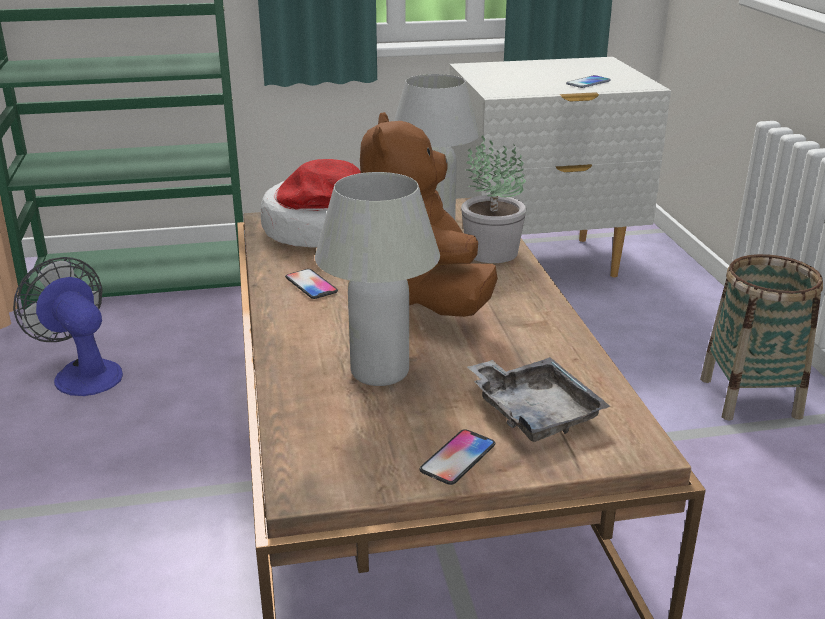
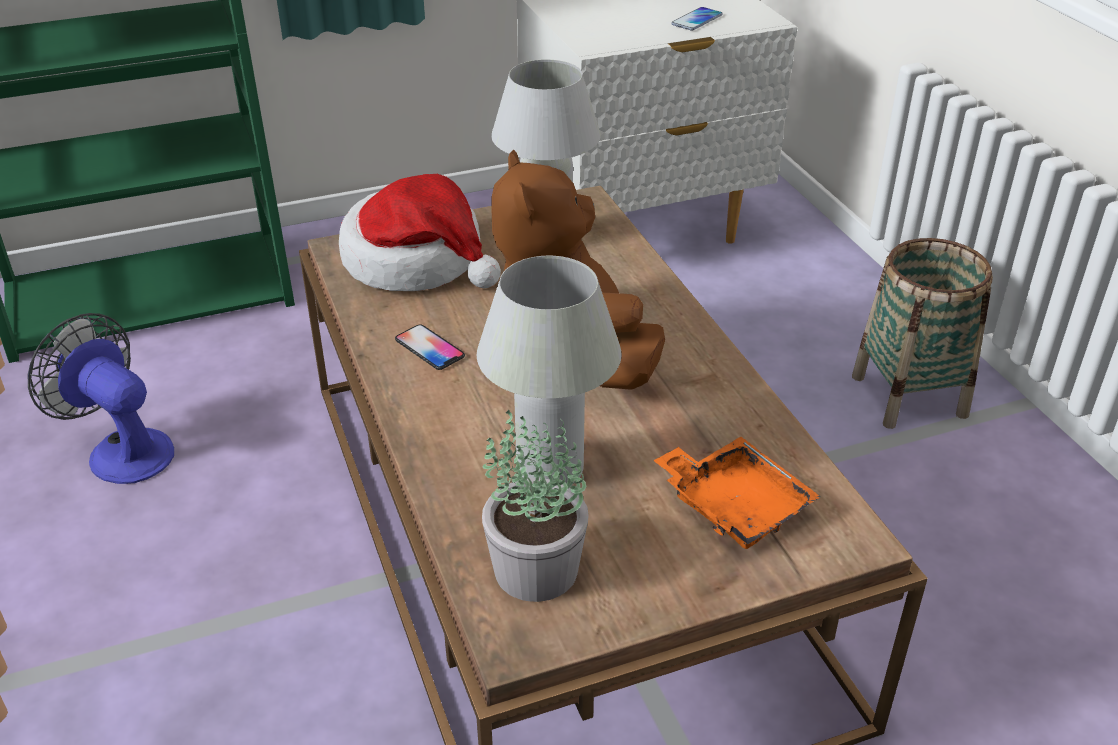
camera: 10 degrees left, 10 degrees up
(458, 458) = (669, 579): phone -> none
(490, 252) = (625, 275): potted plant -> potted plant (534, 570)
(534, 411) = (734, 505): grey tray -> orange tray

